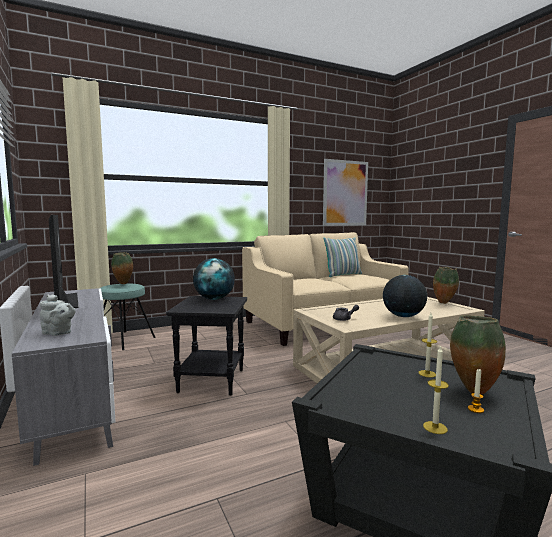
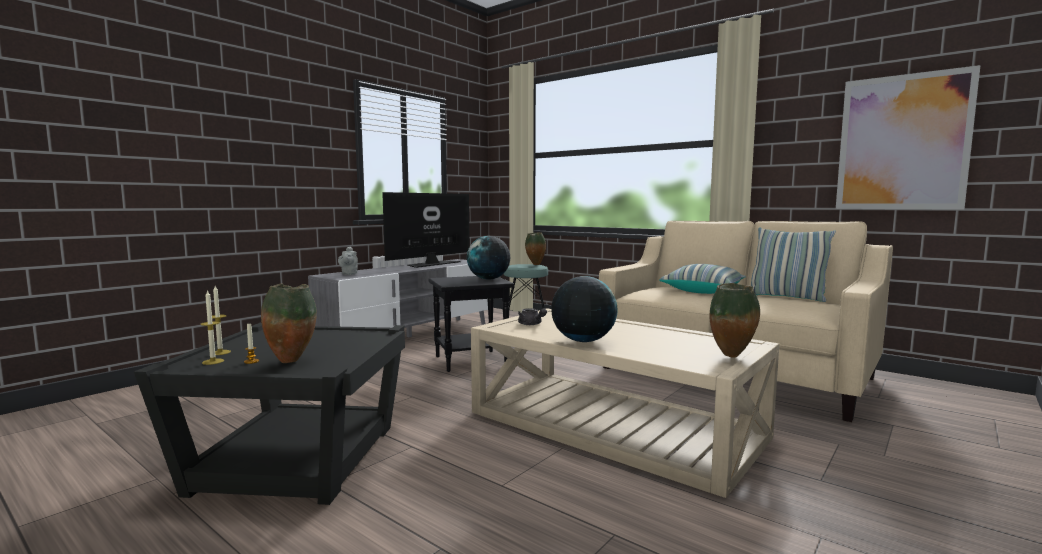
camera: 65 degrees right, 0 degrees up
(311, 279) = (702, 291): none -> pillow
(427, 374) = (335, 349): candle -> candle (213, 361)

